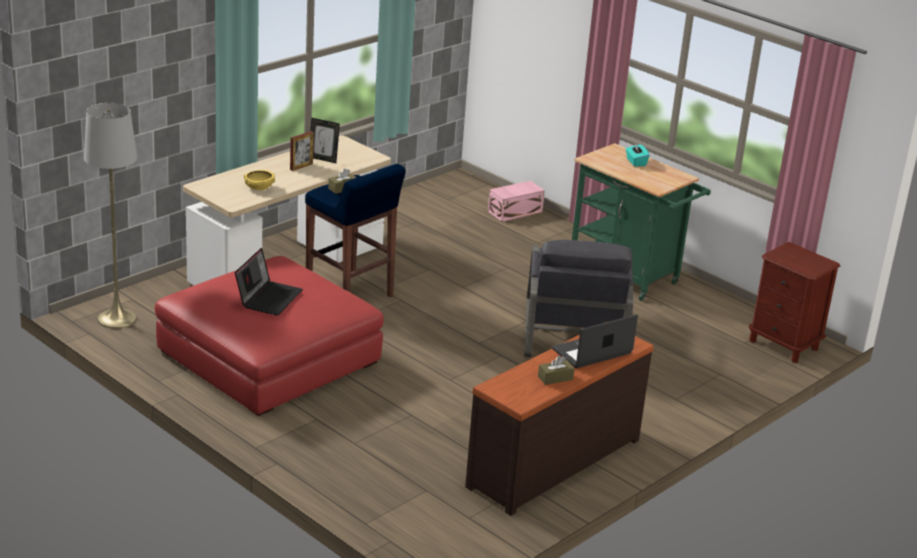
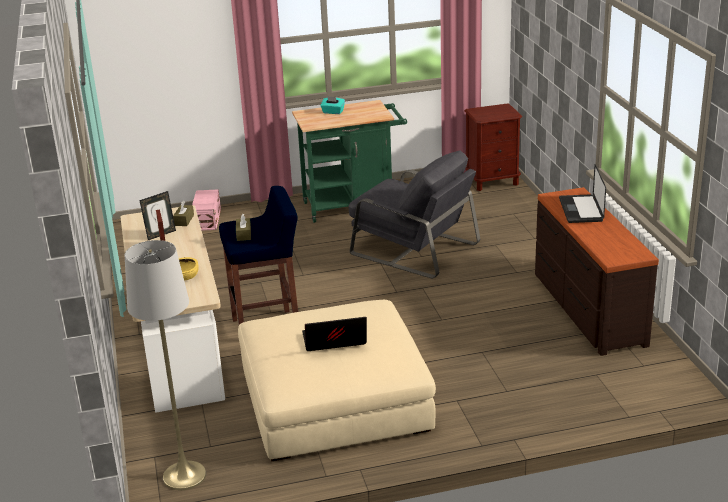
camera: 55 degrees left, 0 degrees up
(268, 298) = (333, 342): laptop -> laptop turned 60 degrees counterclockwise
(269, 357) = (335, 400): red ottoman -> beige ottoman
(555, 378) = (611, 232): brown tissue box -> brown tissue box (184, 220)

